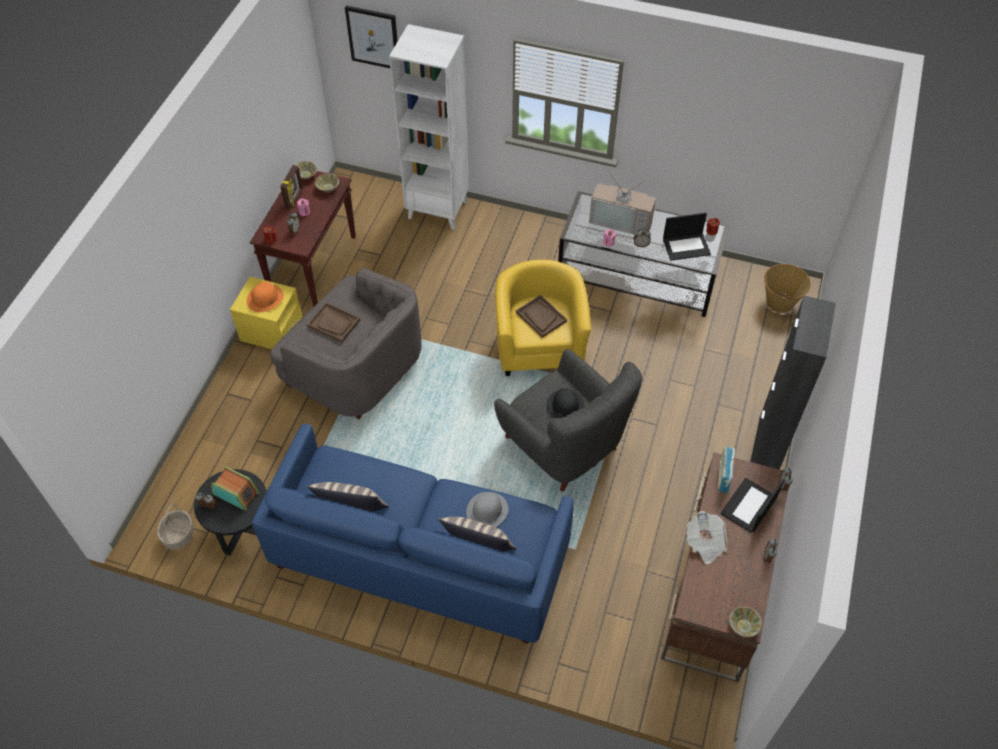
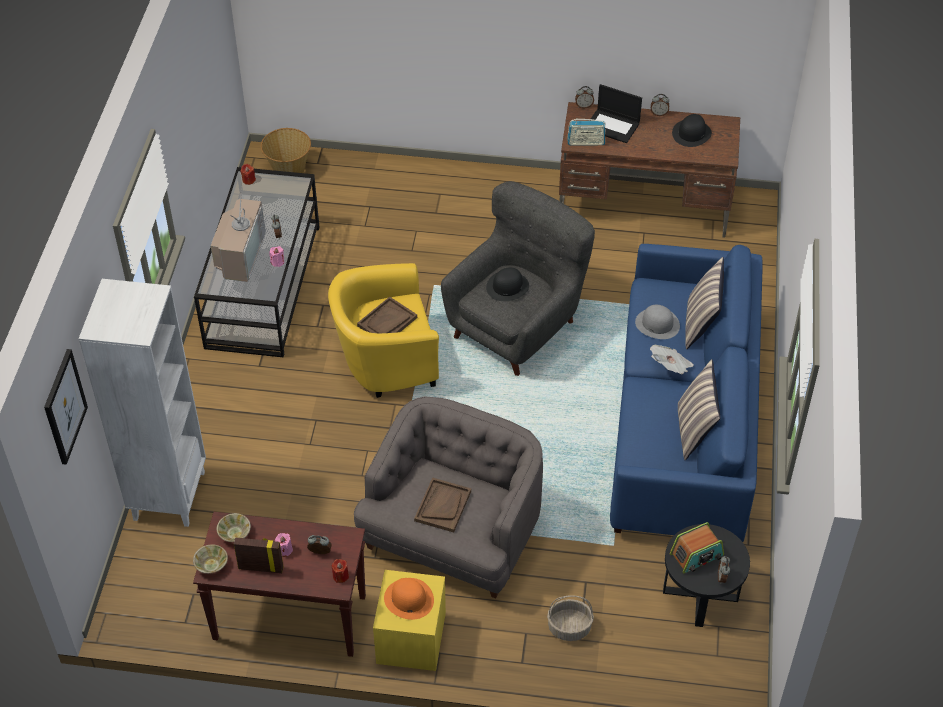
camera: 100 degrees left, 5 degrees down
(178, 535) = (730, 655): basket -> basket (569, 628)
(236, 493) = (696, 555): radio -> radio turned 135 degrees counterclockwise
(686, 246) = (275, 198): laptop -> none
(705, 543) = (659, 151): newspaper -> newspaper (671, 367)
(733, 582) = (691, 133): none -> black hat
(743, 625) = (729, 126): beige bowl -> none
(768, 445) = (477, 176): black cabinet -> none

